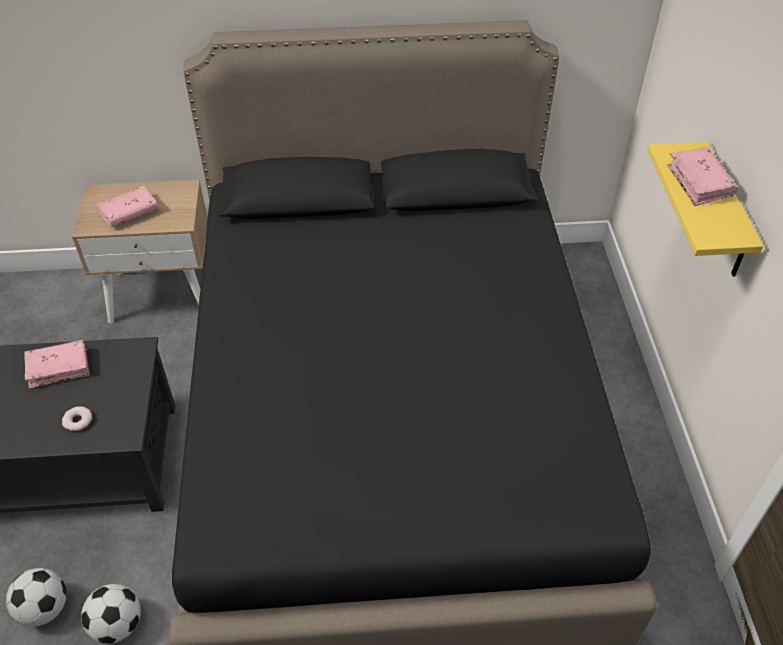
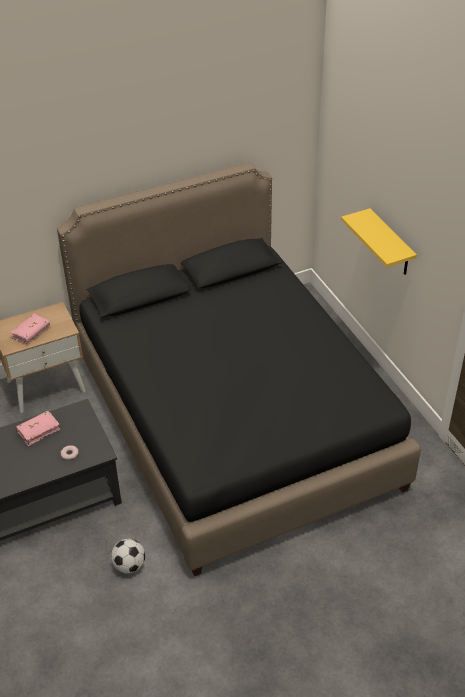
camera: 20 degrees left, 5 degrees down
(44, 608) = (80, 572): football -> none
(699, 183) = (375, 231): pink book -> none

